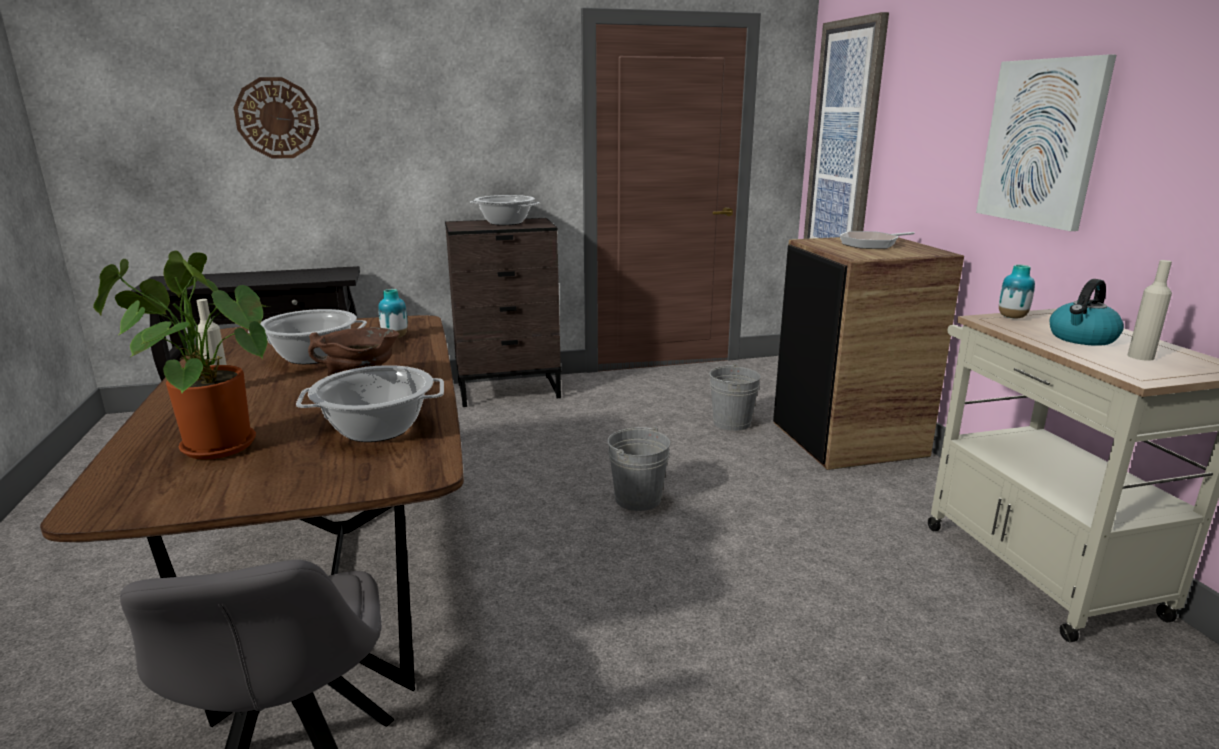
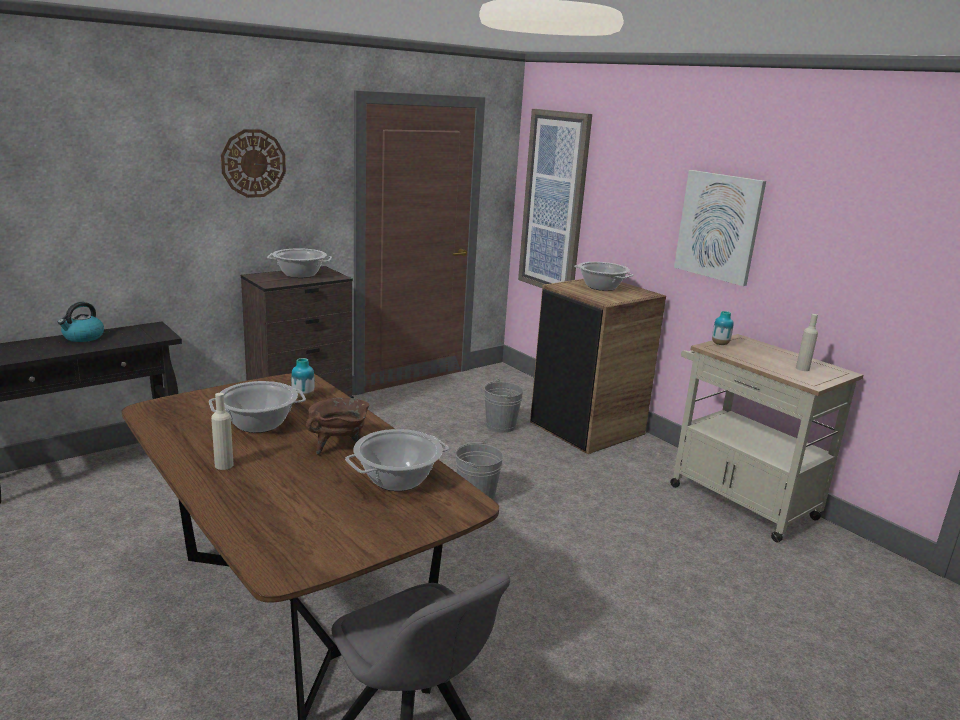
camera: 25 degrees left, 0 degrees up
(211, 446) = (292, 513): potted plant -> none
(277, 118) = (85, 187): wall clock -> wall clock (253, 163)
(871, 244) = (601, 287): frying pan -> cooking pot
(1082, 338) = (766, 358): kettle -> kettle (83, 337)

